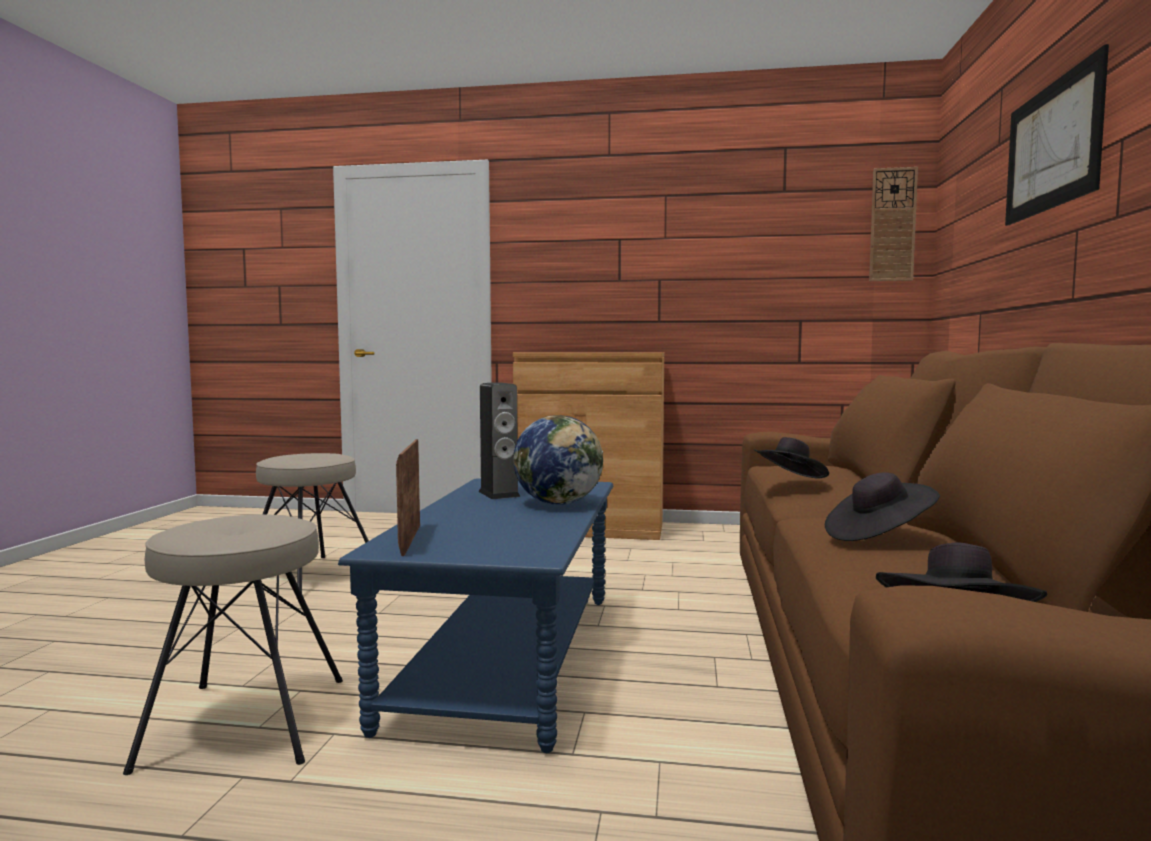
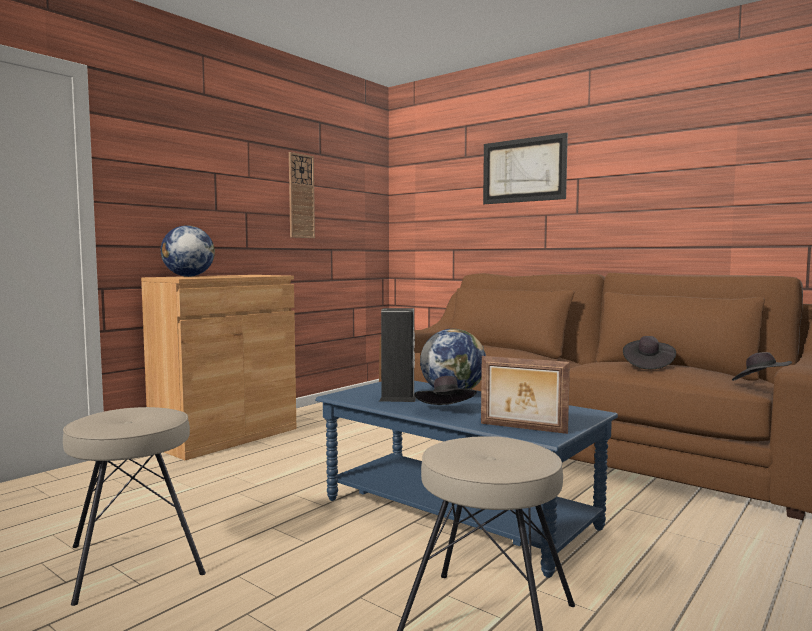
camera: 60 degrees left, 0 degrees up
(562, 352) = (188, 276): none -> globe
(790, 481) = (511, 354): black hat -> black hat (446, 411)
(892, 225) = (373, 188): wall clock -> wall clock (301, 196)

